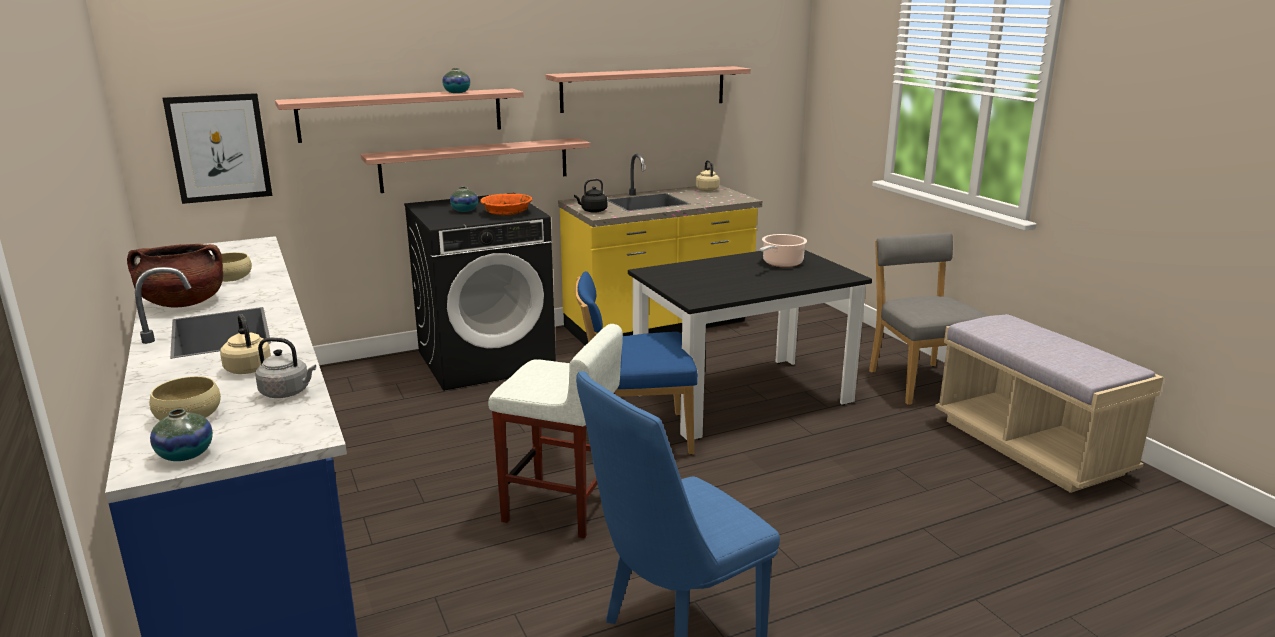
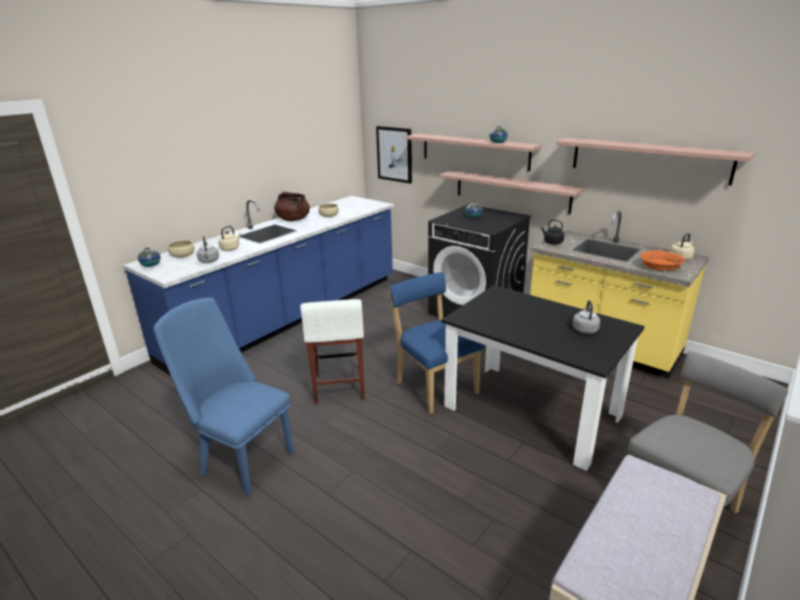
camera: 65 degrees right, 5 degrees up
(507, 213) = (484, 225): orange bowl -> orange bowl (660, 267)
(781, 263) = (585, 329): cooking pot -> grey kettle

